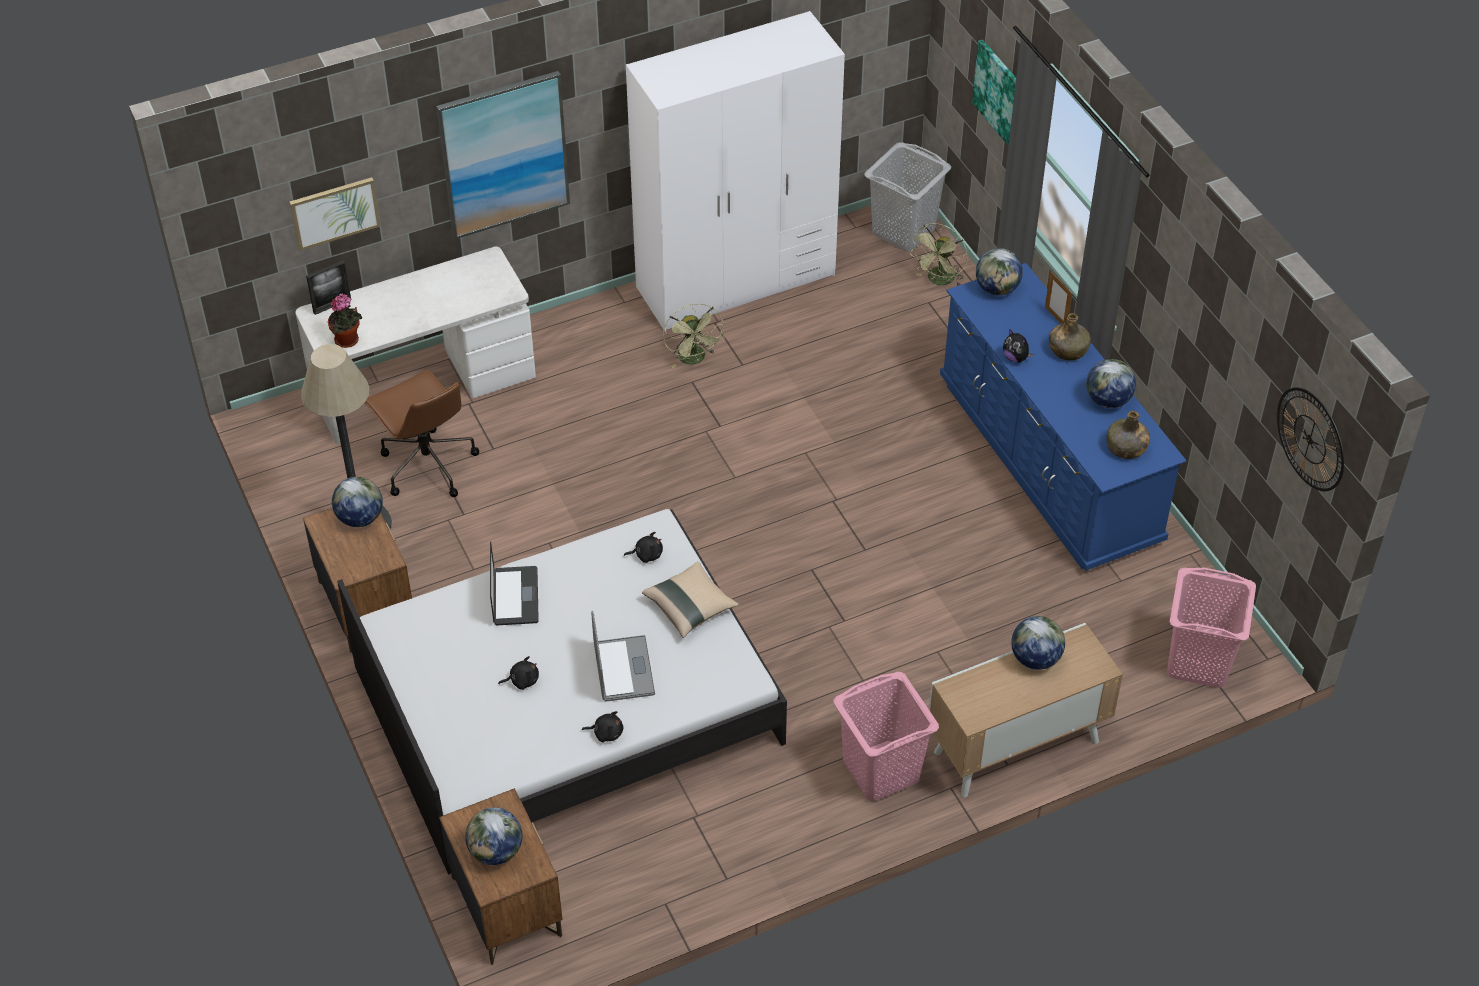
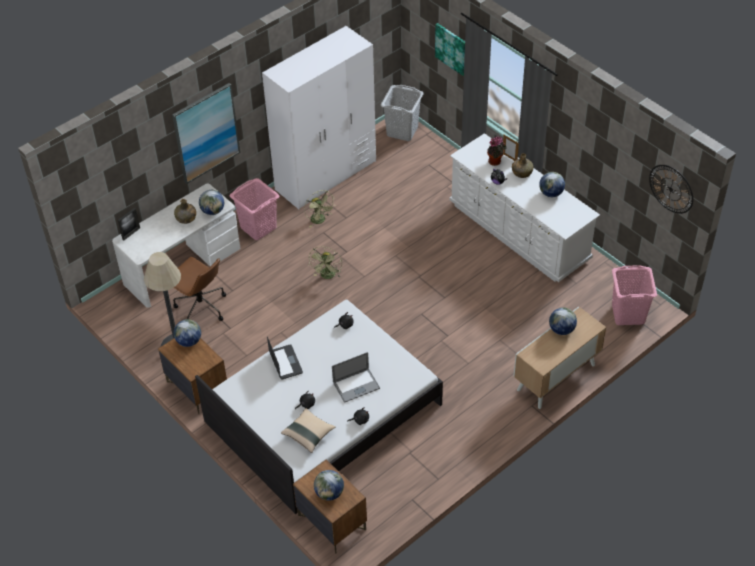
camera: 15 degrees left, 0 degrees up
(334, 212) = (126, 183): picture -> none
(348, 341) = (147, 250): potted plant -> potted plant (495, 161)
(623, 669) = (356, 385): laptop -> laptop turned 90 degrees clockwise
(690, 608) = (378, 346): beige pillow -> beige pillow (309, 434)
(881, 770) = (494, 405): pink laundry basket -> pink laundry basket (258, 227)
(939, 281) = (430, 153): green fan -> green fan (327, 276)
(997, 289) = (475, 149): globe -> globe (213, 211)
(1048, 461) = (518, 232): blue dresser -> white dresser
(1126, 448) = (568, 215): green bottle -> green bottle (186, 218)

